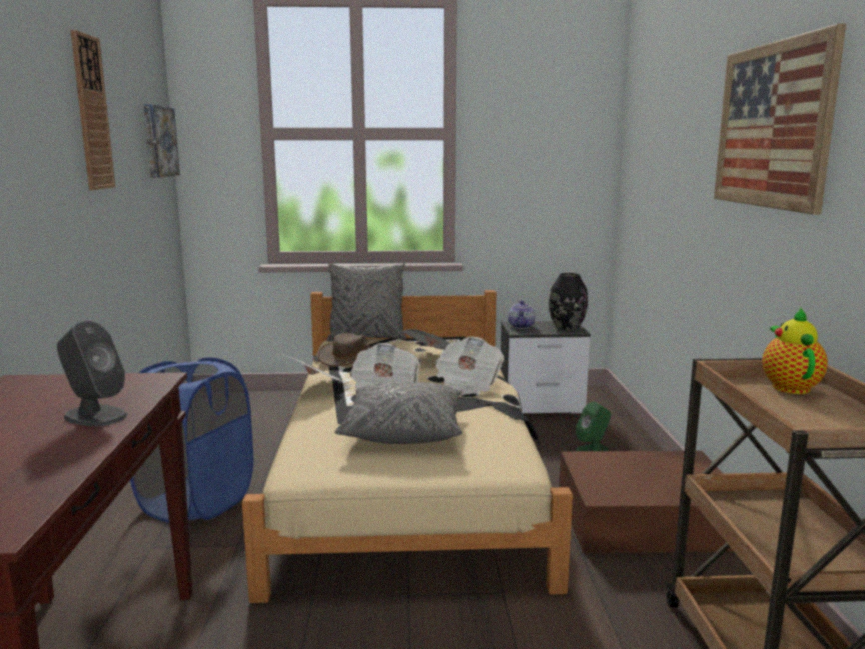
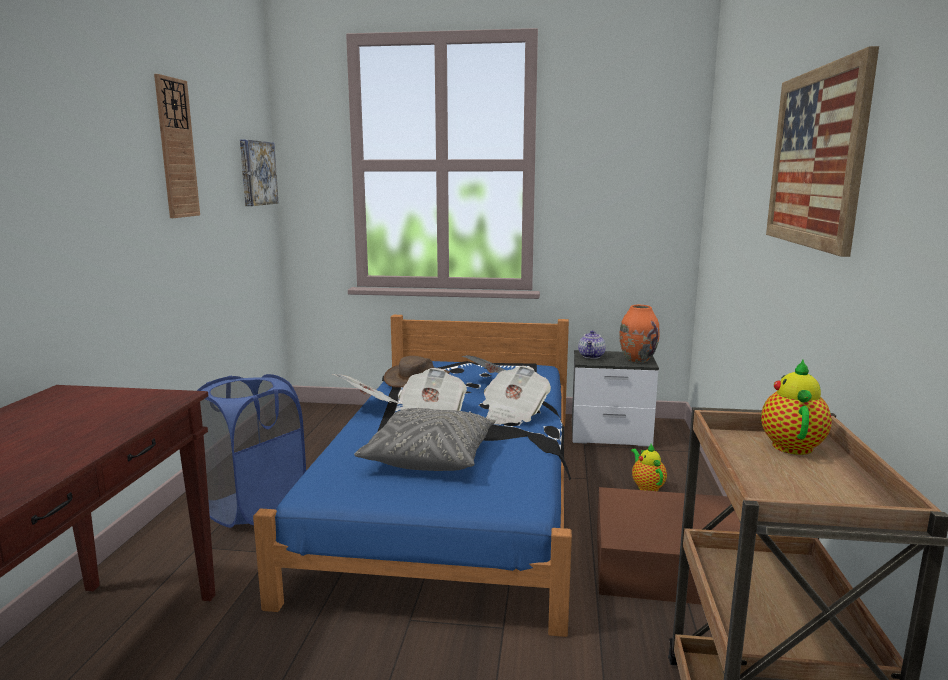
camera: 10 degrees right, 0 degrees up
(95, 416) = (98, 429): grey speaker -> none
(366, 338) = (441, 361): grey pillow -> none
(406, 469) = (454, 491): beige bed -> blue bed
(566, 327) = (637, 359): black vase -> orange vase
(592, 450) = (646, 486): green speaker -> teapot

